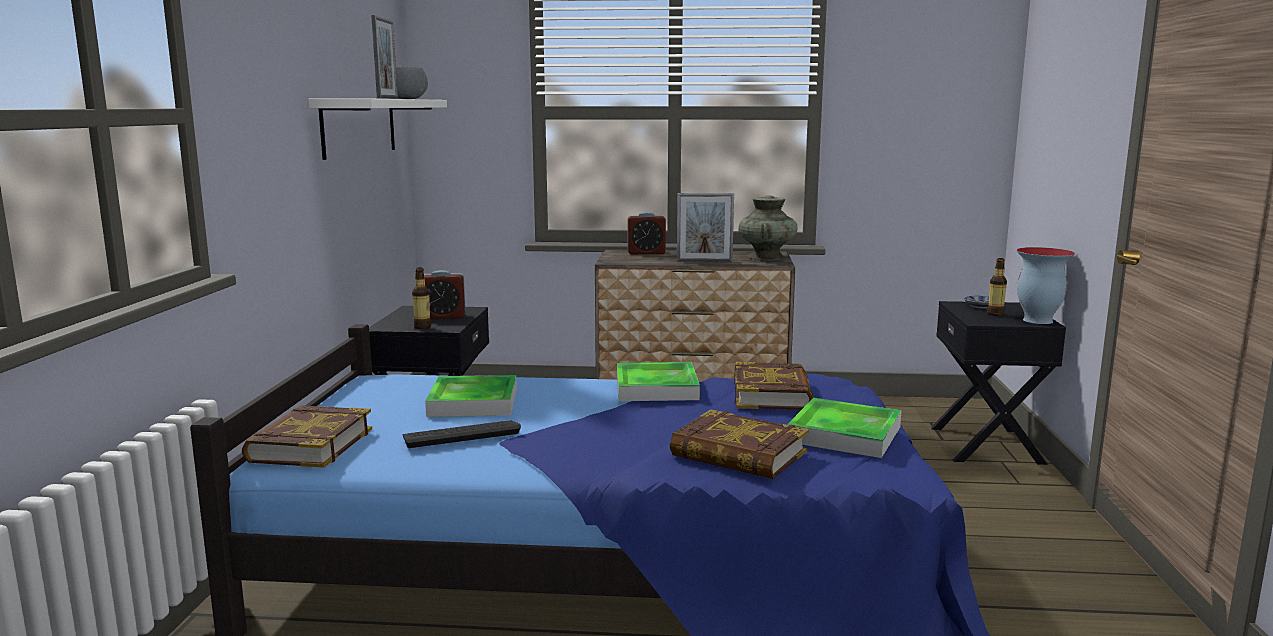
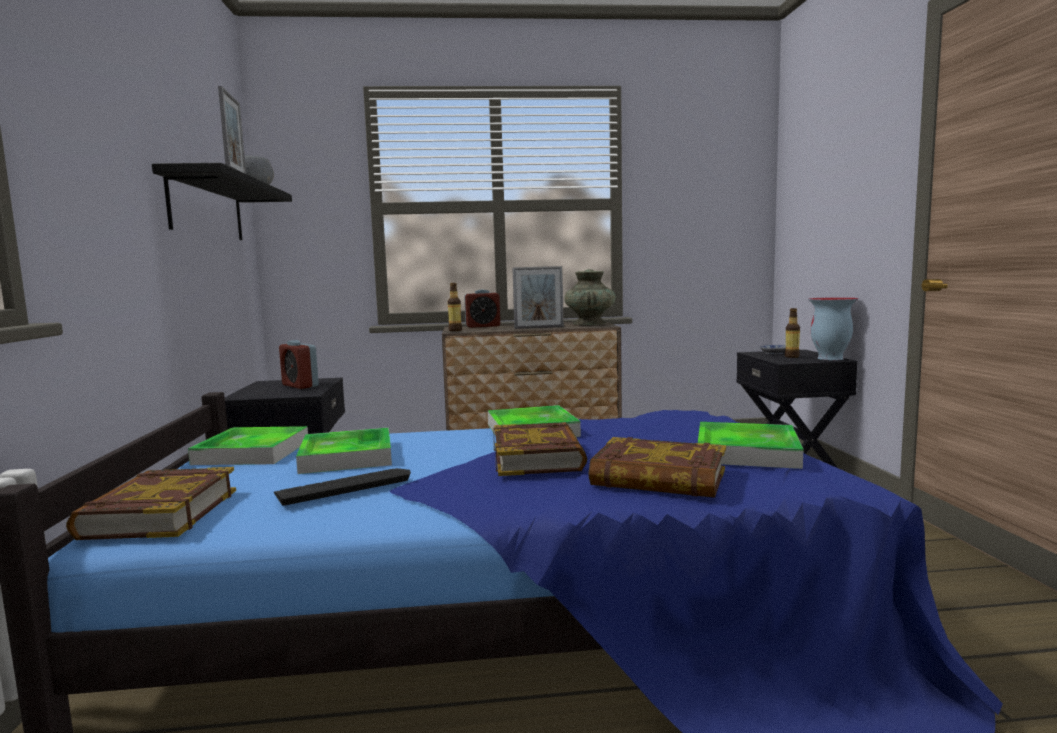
camera: 10 degrees left, 5 degrees down
(359, 126) = (207, 209): white shelf -> black shelf
(391, 389) = (252, 452): none -> tray
(422, 327) = (281, 394): bottle -> bottle (455, 330)
(443, 316) = (300, 386): alarm clock -> alarm clock turned 60 degrees clockwise
(772, 394) = (647, 426): book -> book (538, 457)

